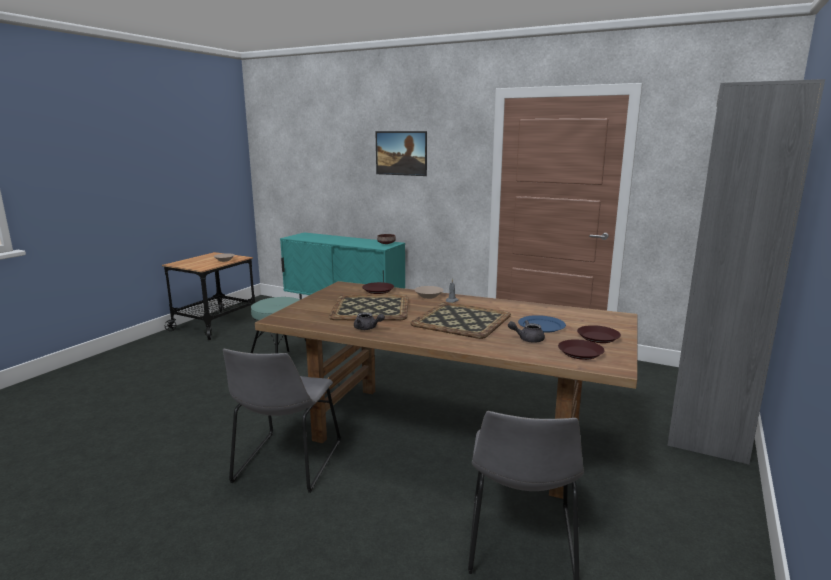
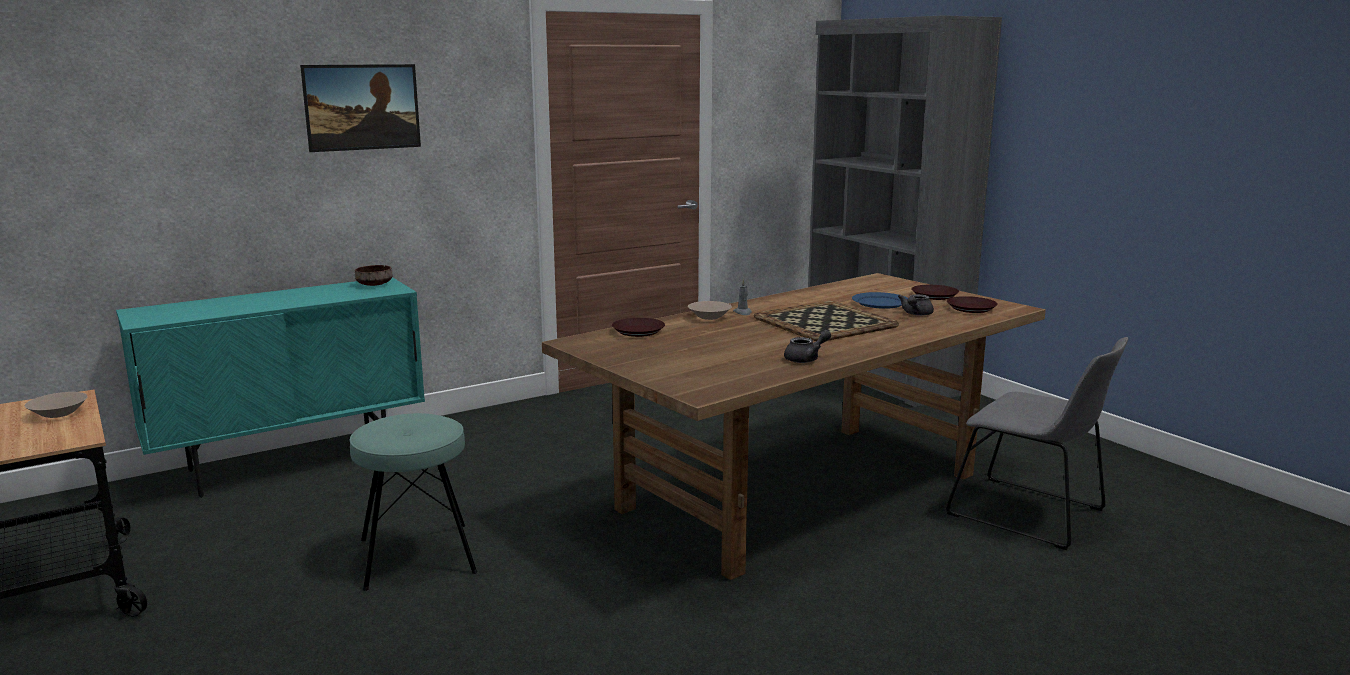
camera: 60 degrees left, 0 degrees up
(286, 464) = (778, 611): grey chair -> none
(370, 308) = (720, 346): tray -> none

